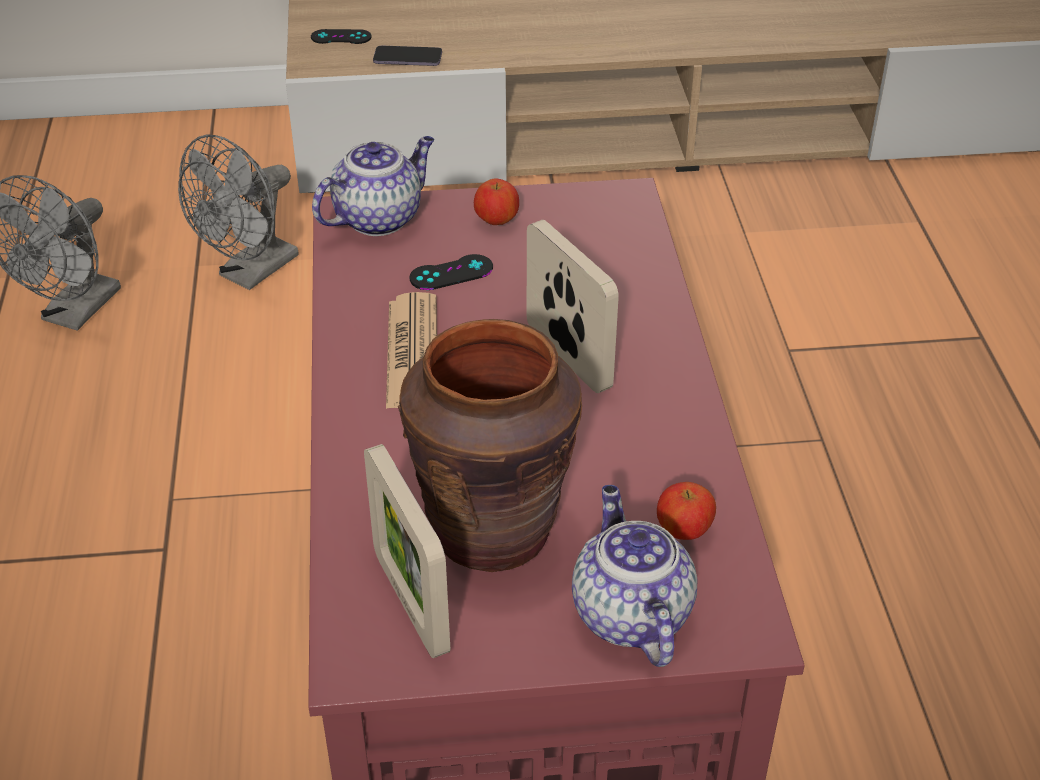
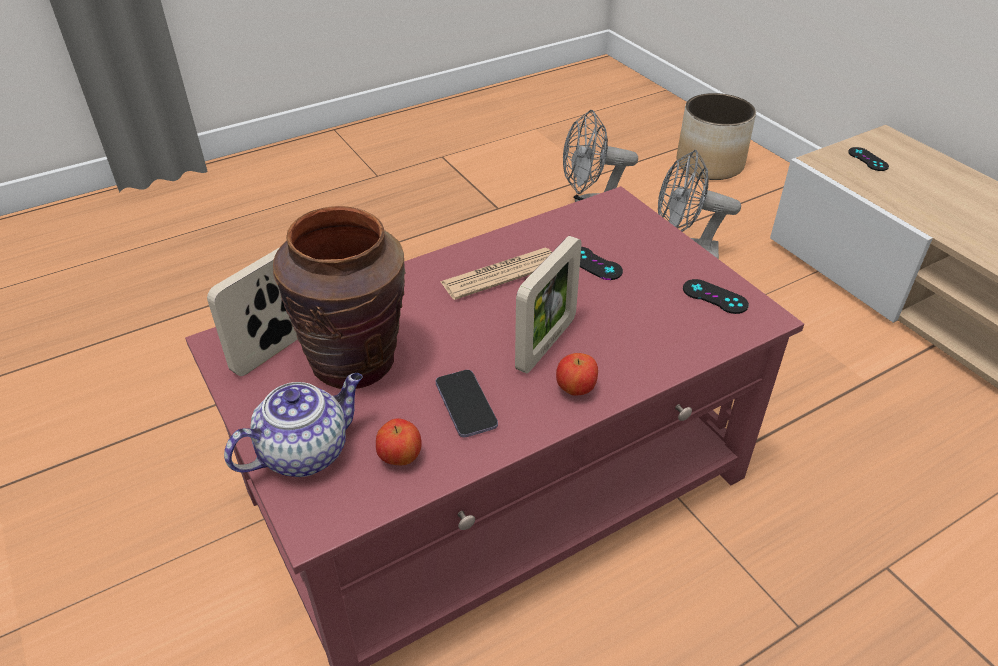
camera: 65 degrees right, 0 degrees up
(102, 171) = (710, 164): none -> planter
(379, 217) = (624, 216): teapot -> none
(407, 58) = (882, 193): phone -> phone (466, 405)
(496, 221) = (668, 264): apple -> apple (576, 389)
(575, 213) = (715, 297): none -> black game controller

